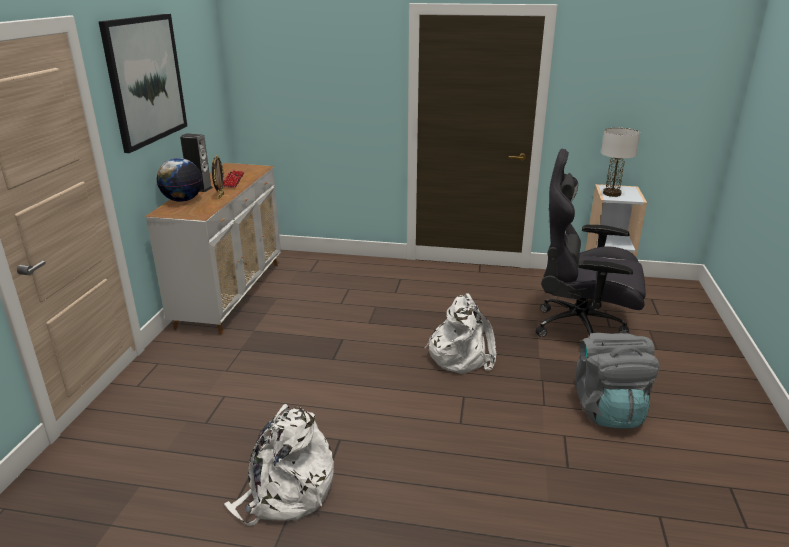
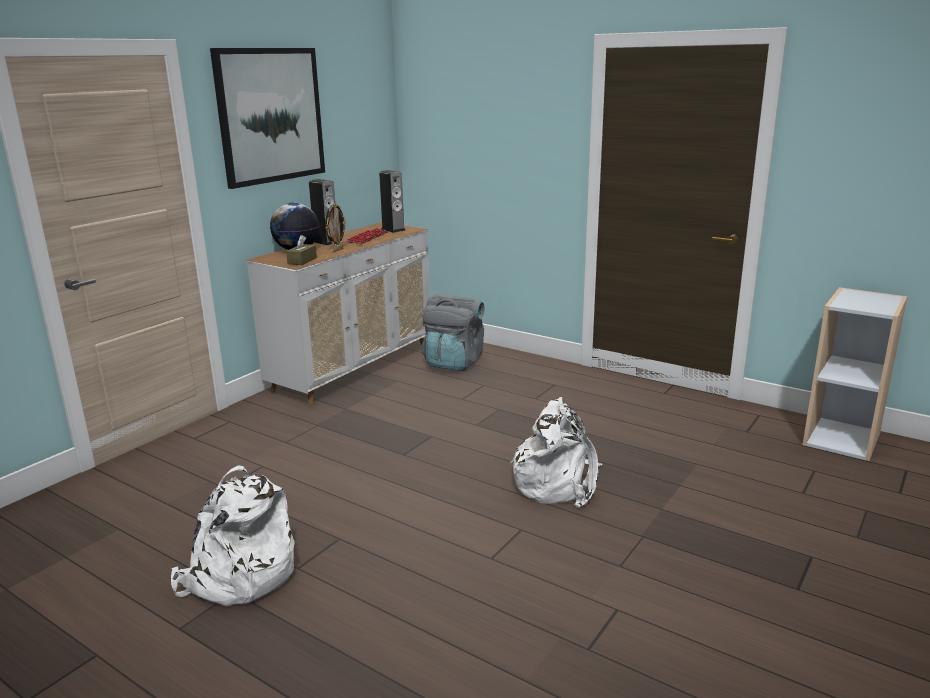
camera: 25 degrees right, 5 degrees down
(202, 211) = (302, 261): none -> brown tissue box
(245, 170) = (393, 229): none -> speaker
(584, 329) = (760, 487): black office chair -> none
(608, 409) = (710, 595): grey backpack -> grey backpack (454, 363)
(612, 194) = (851, 300): table lamp -> none

